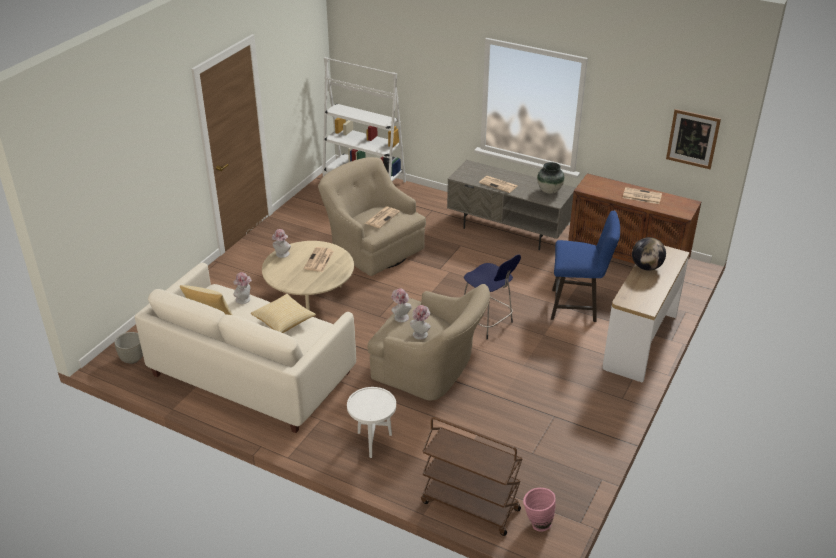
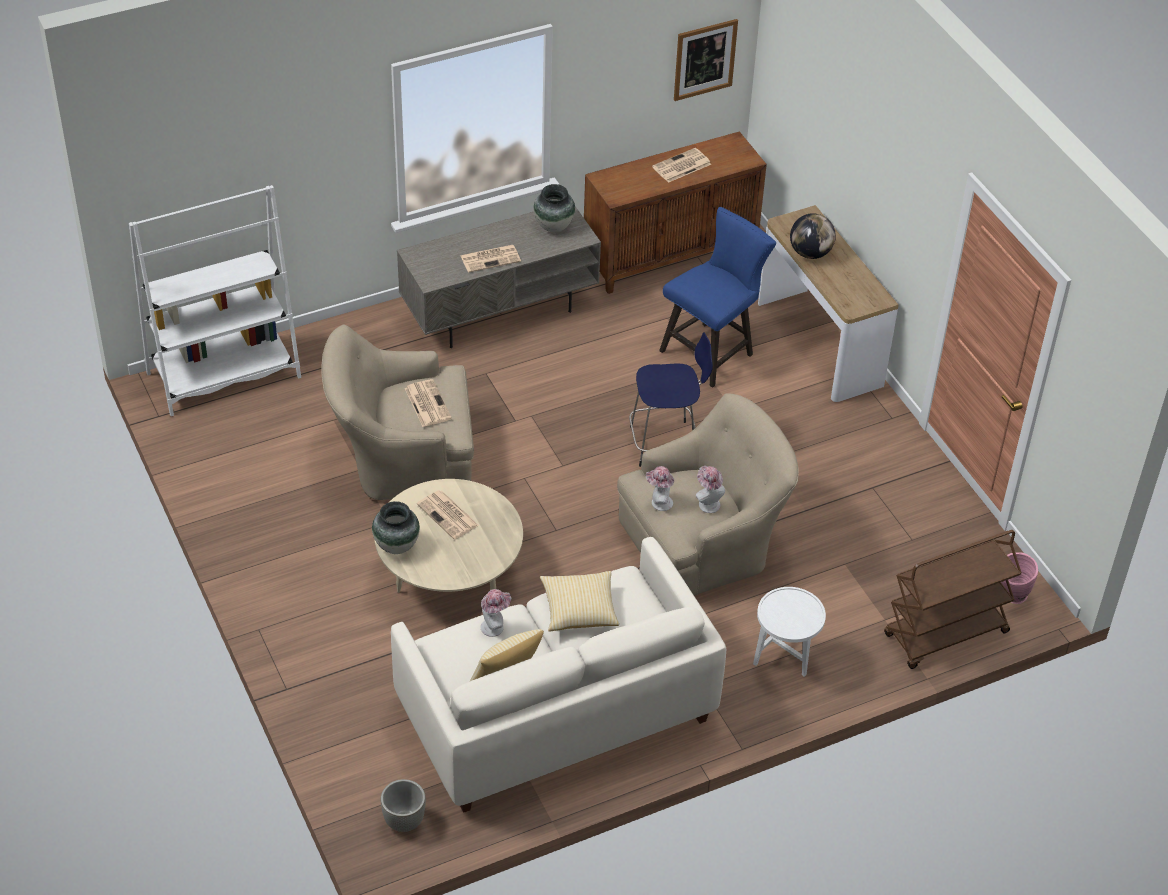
camera: 55 degrees left, 10 degrees up
(281, 255) = (396, 545): hat -> vase

